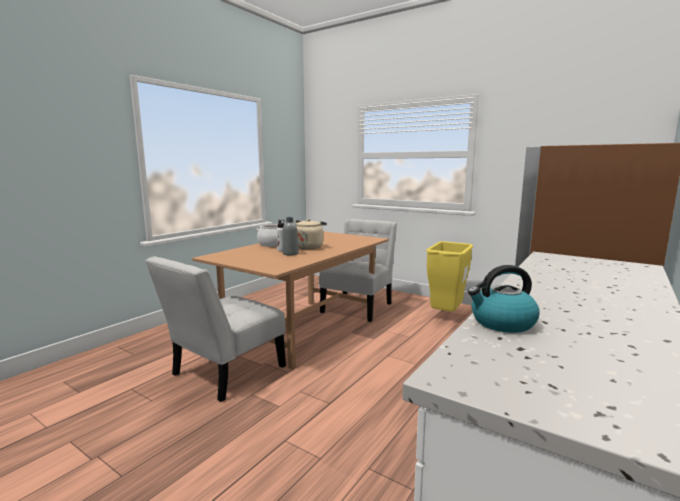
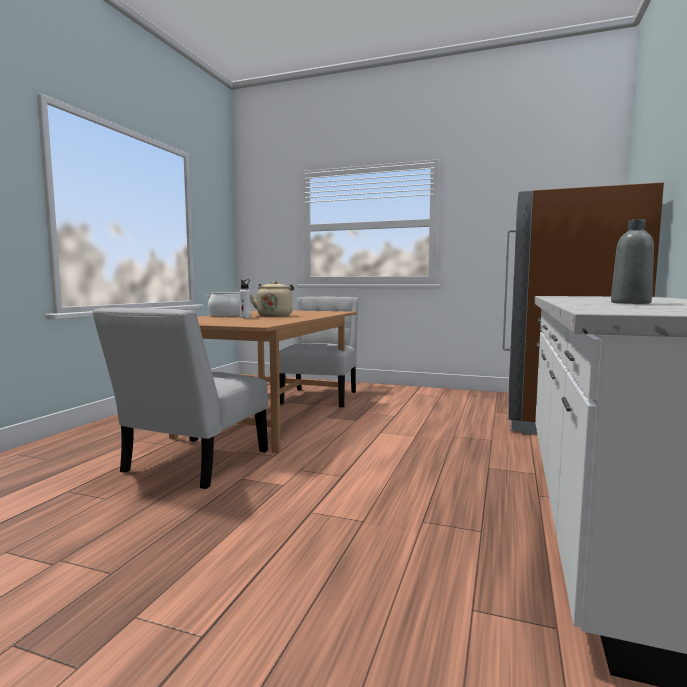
camera: 15 degrees left, 5 degrees down
(290, 253) = (260, 318): grey bottle -> grey bottle (630, 303)
(446, 315) = (420, 397): yellow trash can -> none
(502, 323) = (592, 304): kettle -> none

